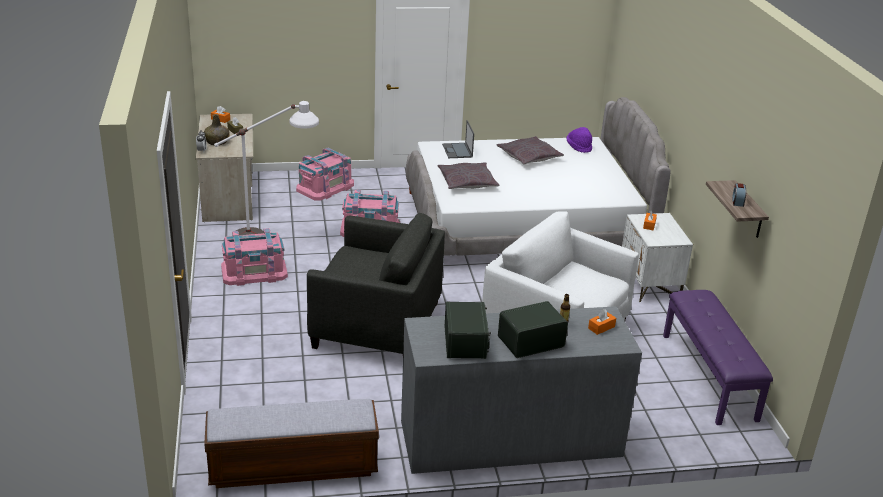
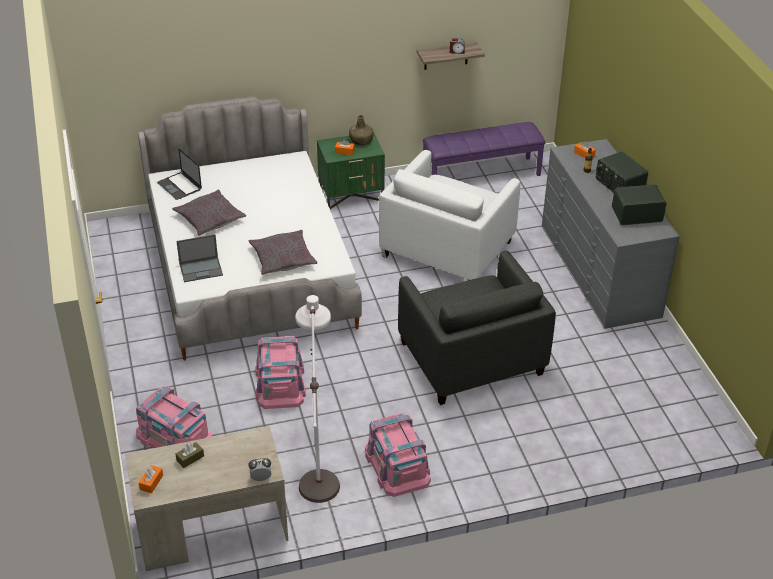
camera: 95 degrees left, 10 degrees up
(217, 142) = (230, 469): green bottle -> green bottle (361, 141)
(293, 467) = (686, 382): bench -> none
(376, 325) = (470, 358): grey armchair -> grey armchair turned 150 degrees clockwise
(579, 147) = (179, 186): purple hat -> laptop
(649, 284) = (351, 195): white nightstand -> green nightstand

